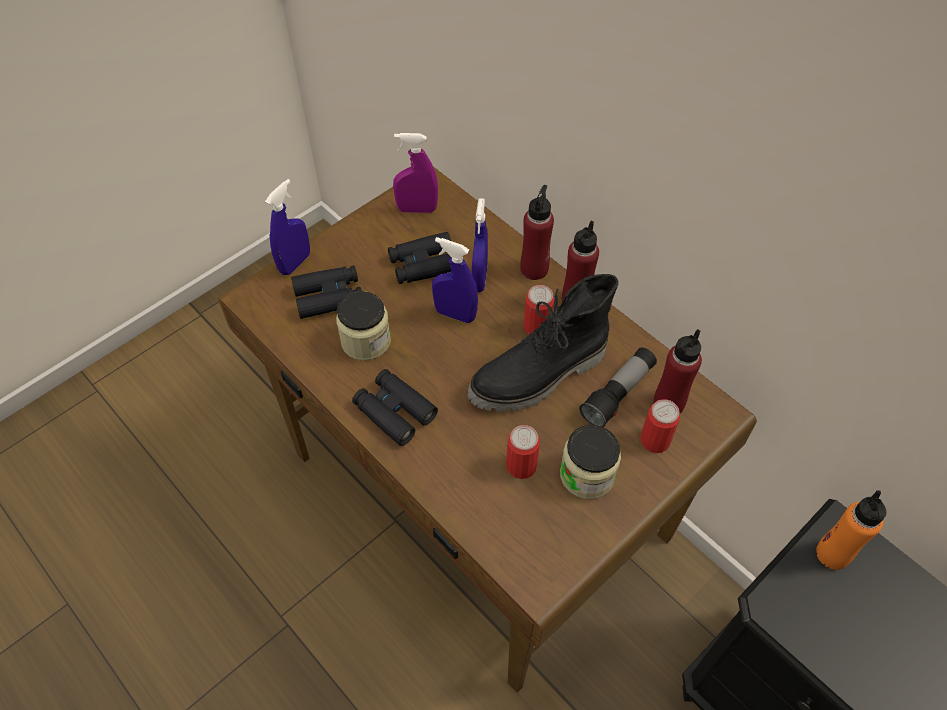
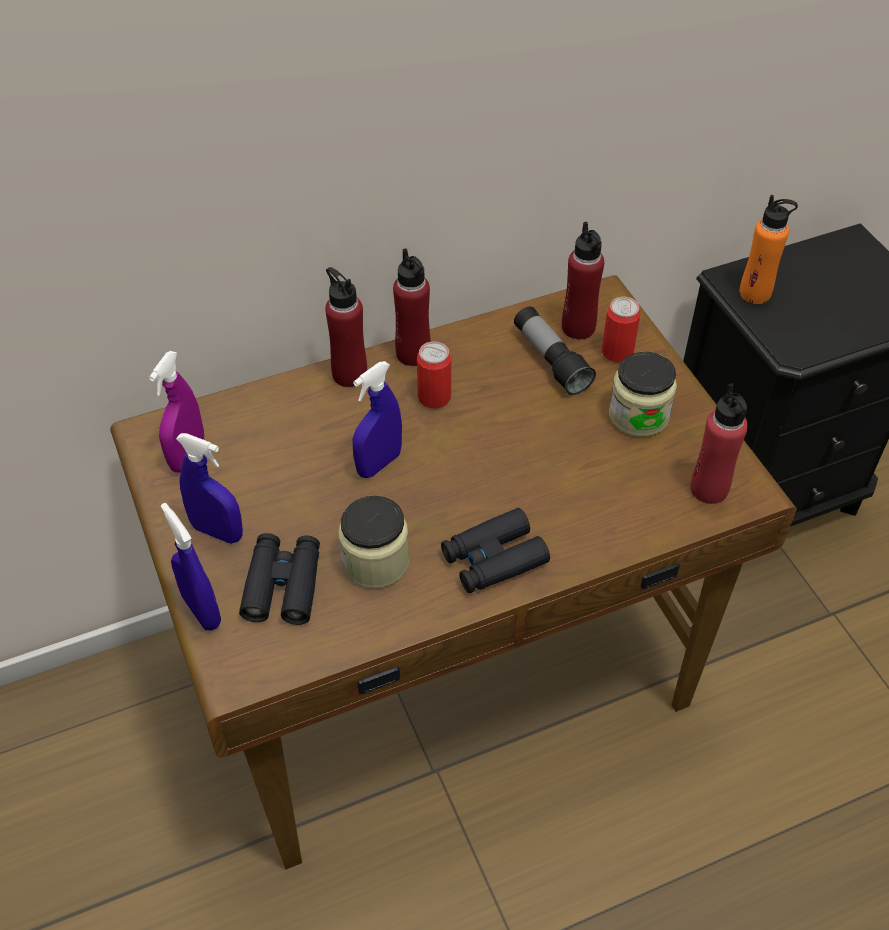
camera: 70 degrees left, 5 degrees down
(423, 265) = (284, 473): black binoculars -> none
(479, 278) = (336, 426): blue spray bottle -> blue spray bottle (217, 531)
(521, 465) = (609, 464): can -> none
(527, 549) = (709, 489): none -> red bottle
(539, 377) = (502, 415): black boot -> none

